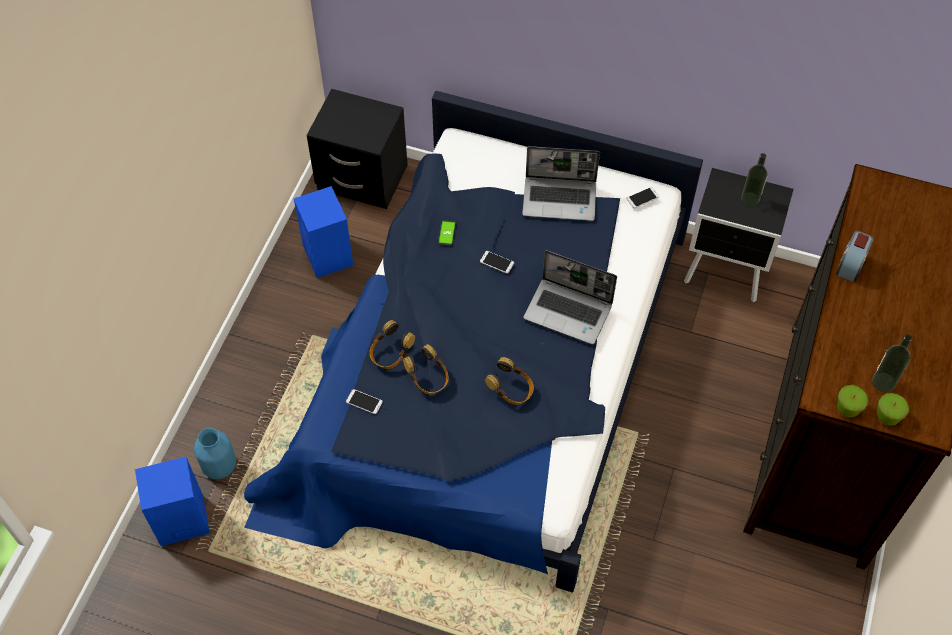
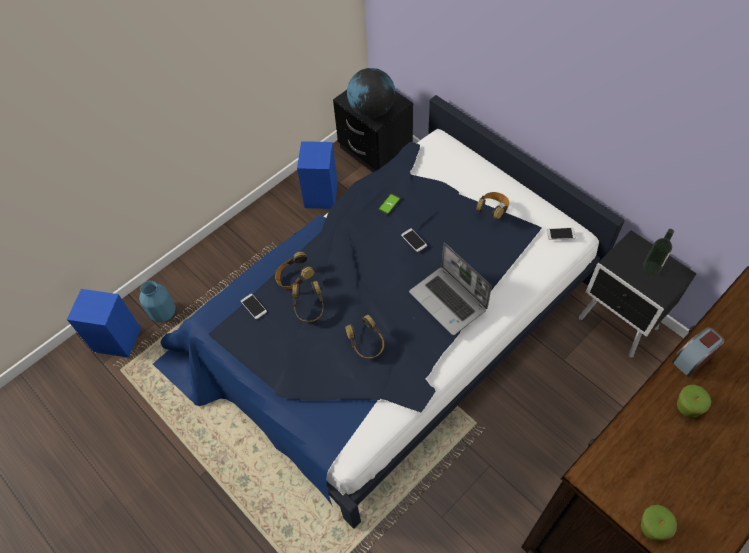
camera: 30 degrees right, 0 degrees up
(361, 133) = (371, 110): none -> globe
(560, 199) = (492, 210): laptop -> headphones
(848, 408) = (614, 499): apple -> apple (688, 407)
(883, 382) = (666, 490): bottle -> none

